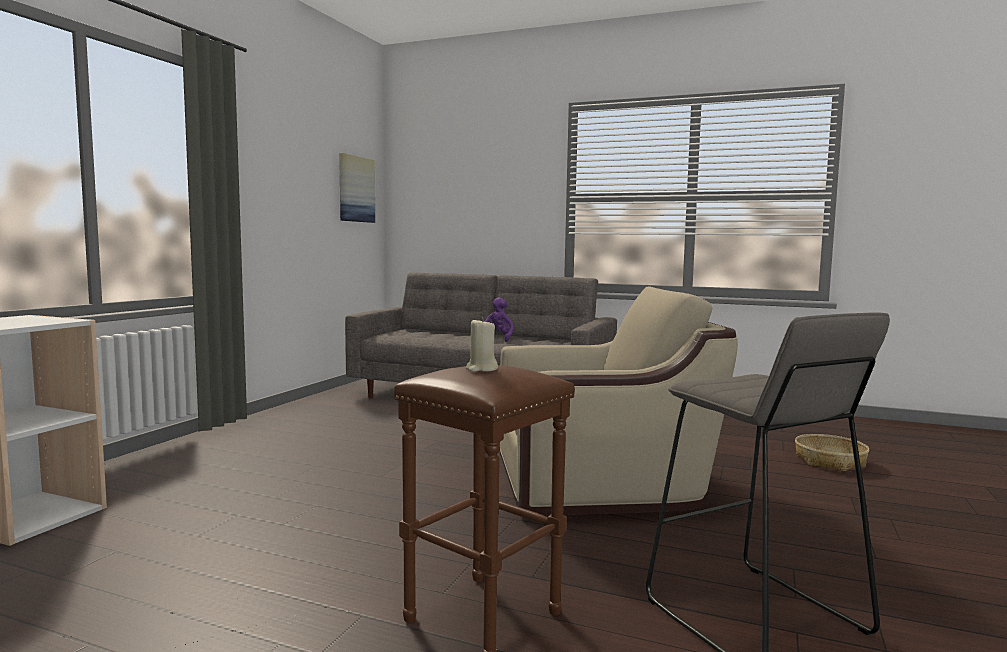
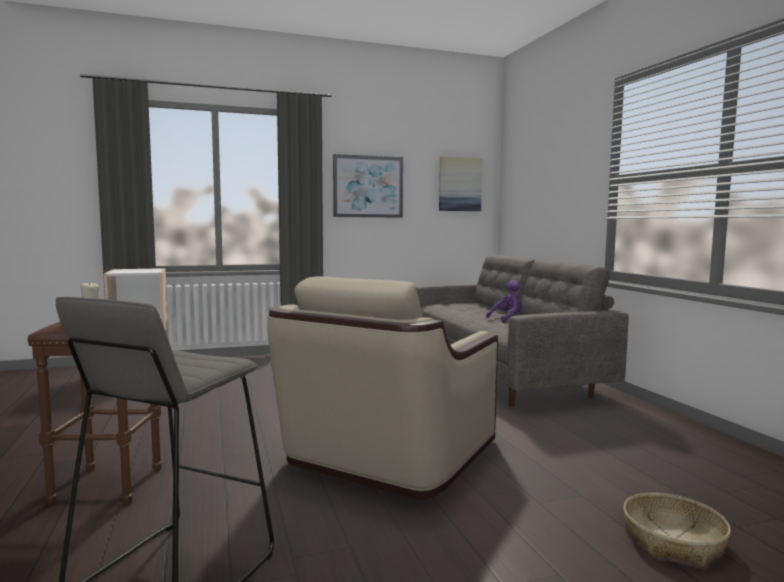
camera: 50 degrees right, 0 degrees up
(276, 185) = (368, 186): none -> picture
(604, 482) = (386, 456): beige armchair -> beige armchair turned 75 degrees clockwise

